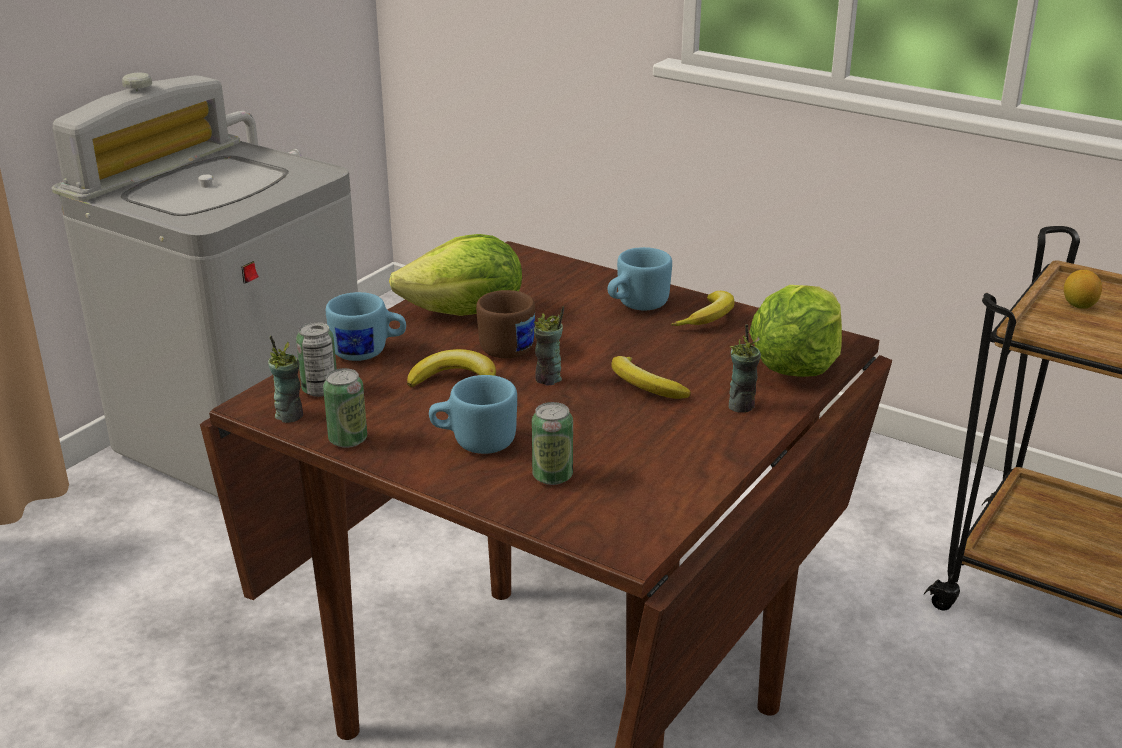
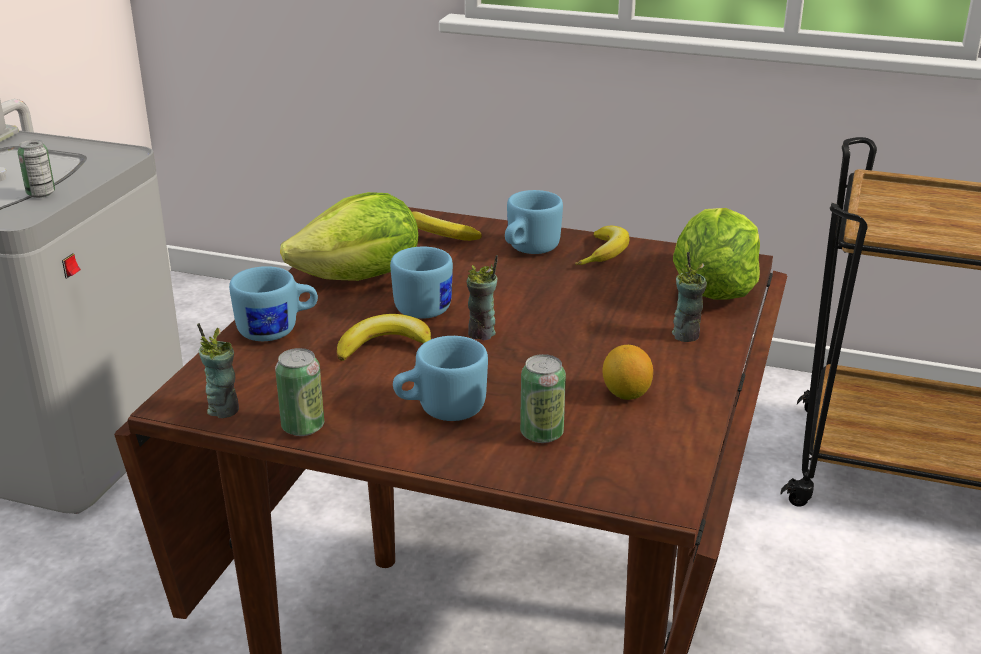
camera: 15 degrees left, 0 degrees up
(320, 390) = (244, 377): can -> can (41, 193)
(512, 346) = (426, 305): brown mug -> blue mug
(644, 386) = (581, 328): banana -> banana (439, 235)
(1079, 305) = (897, 207): lemon -> lemon (626, 394)

